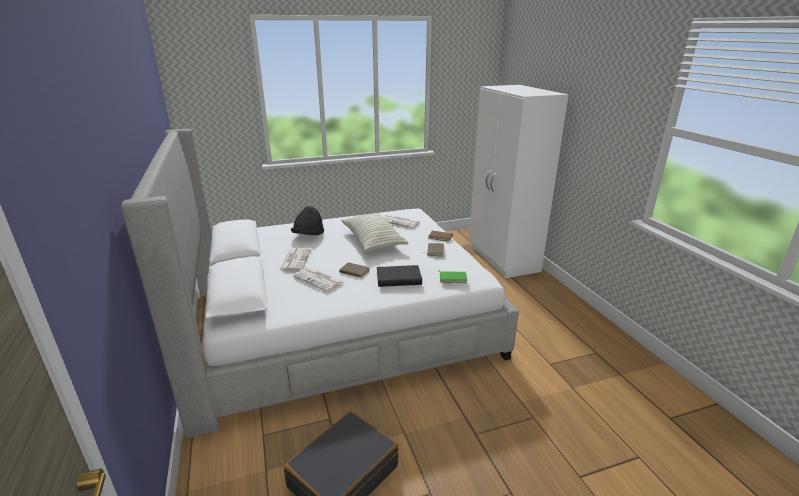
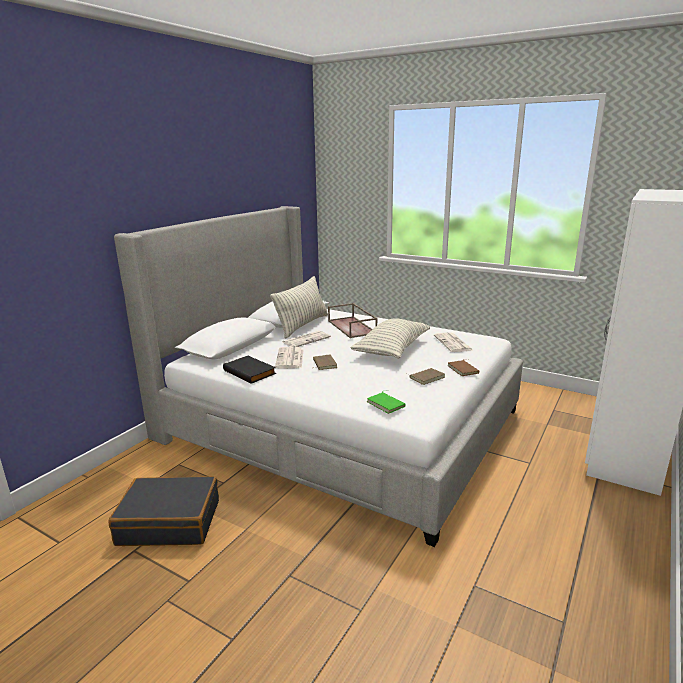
camera: 50 degrees right, 5 degrees down
(263, 250) = (302, 325): none -> pillow
(308, 235) = (352, 327): black hat -> brown tray
(399, 278) = (343, 382): black book -> black book (250, 372)

